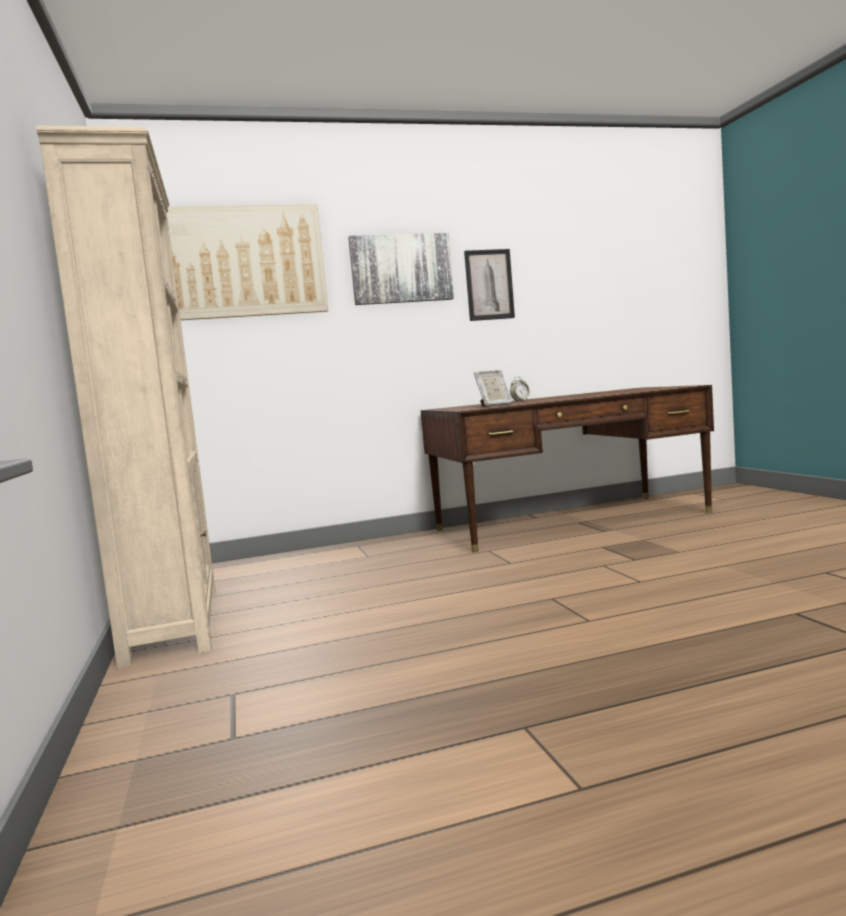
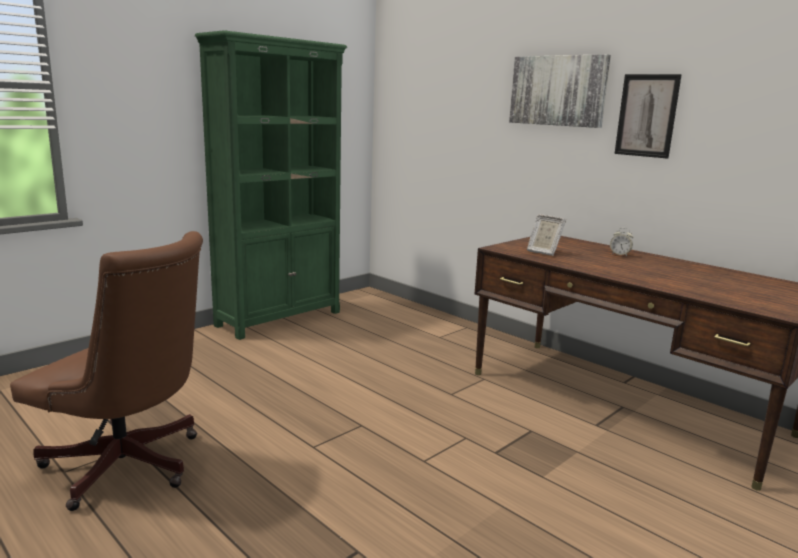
camera: 60 degrees right, 10 degrees up
(174, 623) = (280, 318): beige bookcase -> green bookcase
(242, 262) = (442, 77): picture -> none
(592, 729) = (129, 468): none -> brown office chair

